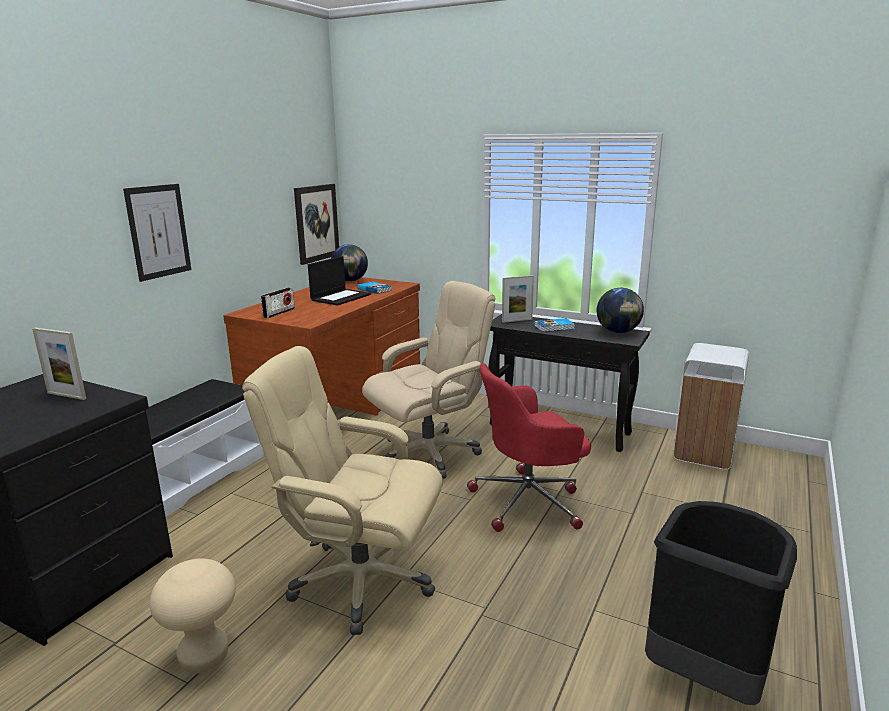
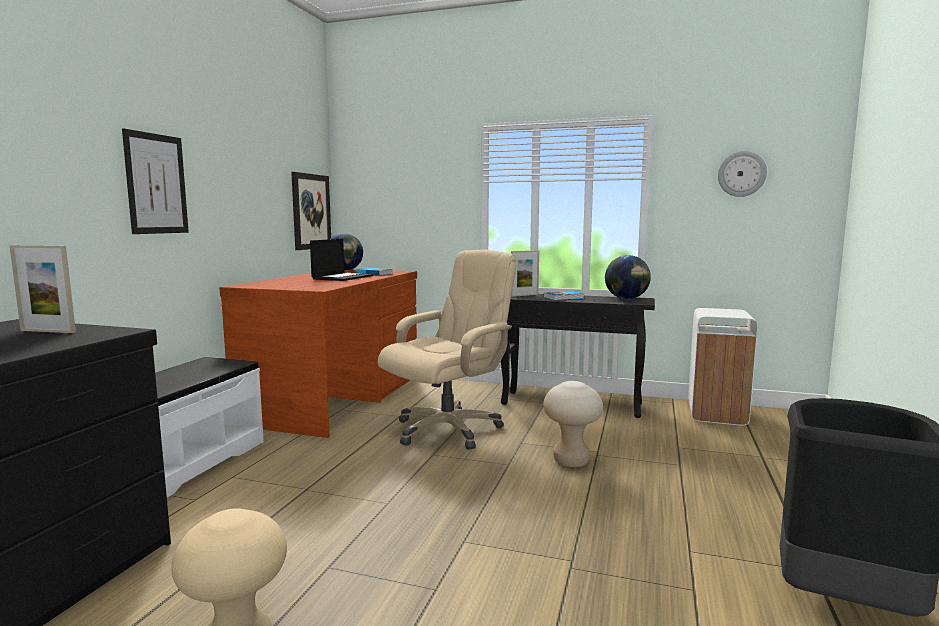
camera: 10 degrees left, 10 degrees down
(279, 313) = (282, 285): radio -> none
(360, 581) = (416, 548): beige office chair -> none
(529, 501) = (571, 462): red office chair -> beige stool
(755, 202) = (741, 174): none -> wall clock

